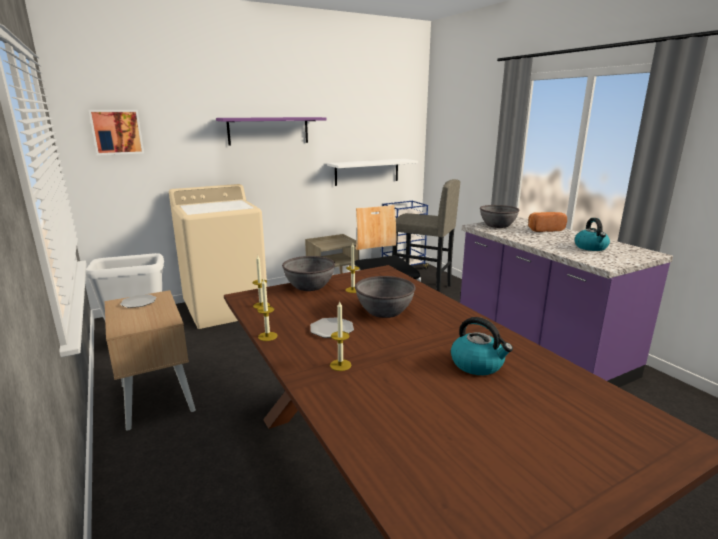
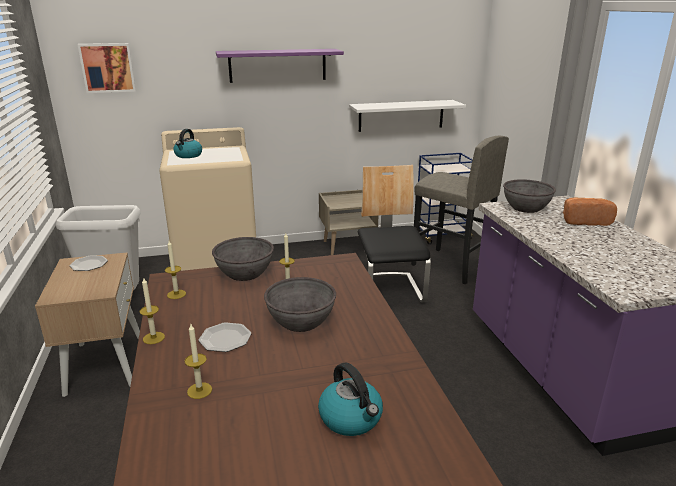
camera: 15 degrees right, 5 degrees up
(591, 247) = (627, 259): kettle -> kettle (188, 155)

